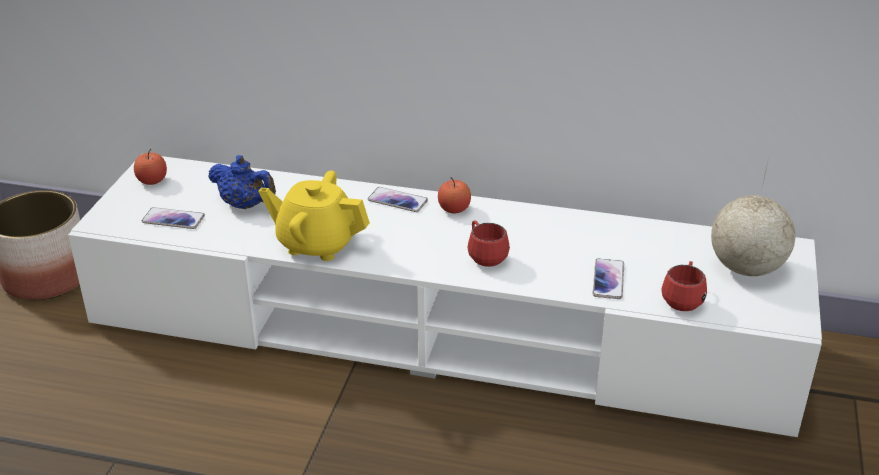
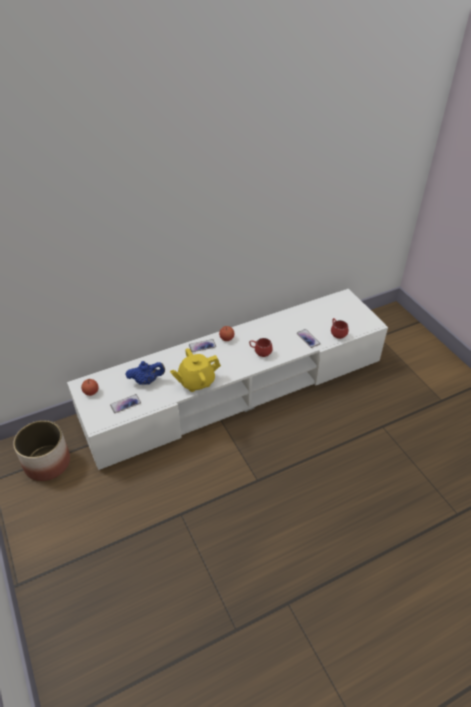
camera: 40 degrees left, 10 degrees up
(745, 269) = (341, 311): globe -> none

